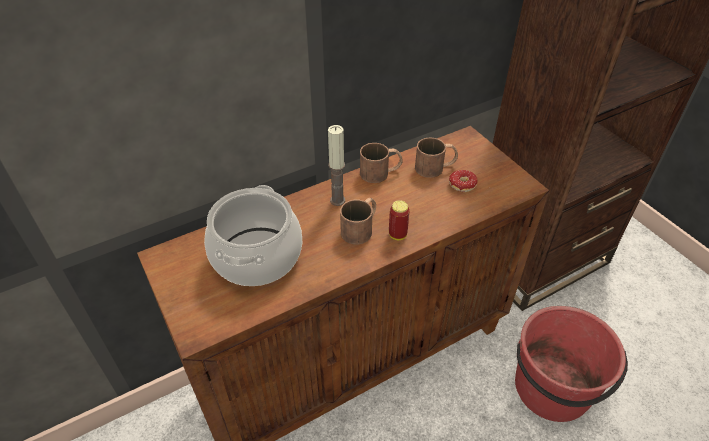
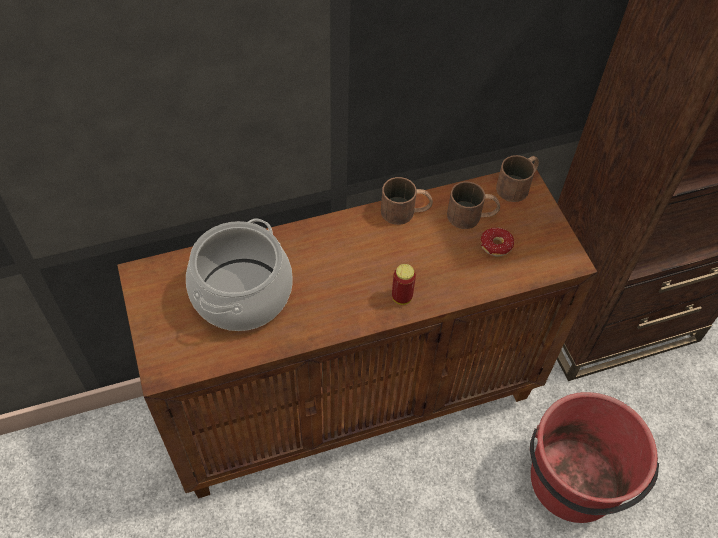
camera: 10 degrees right, 10 degrees up
(337, 200) = (346, 239): candle -> none
(361, 228) = (363, 280): brown mug -> brown mug (518, 185)

